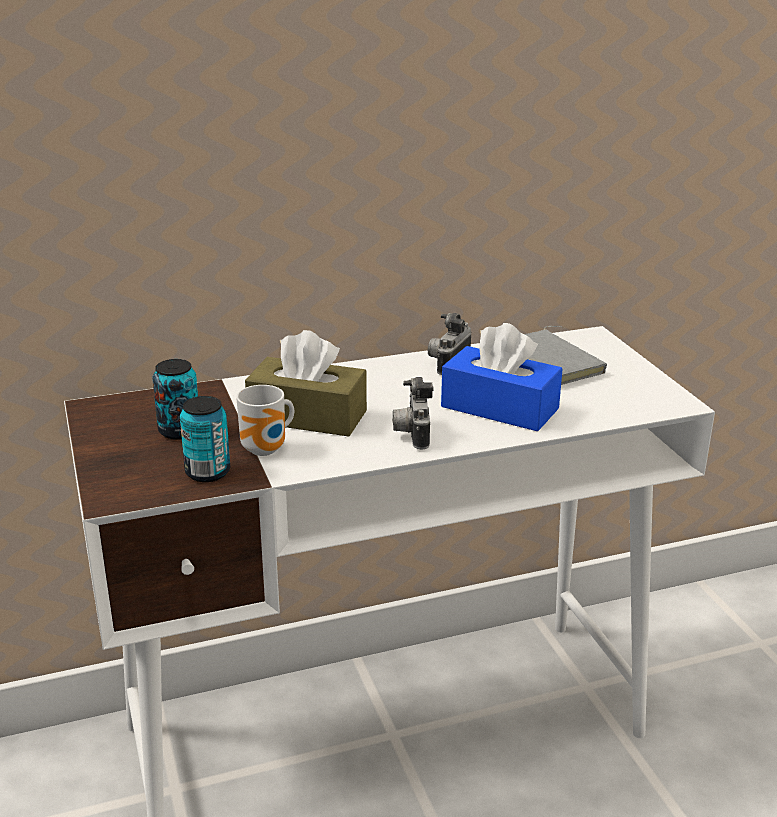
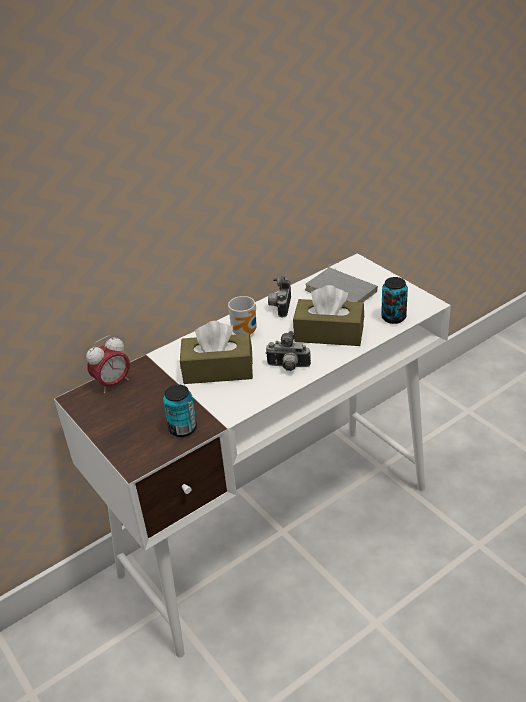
camera: 15 degrees left, 10 degrees up
(152, 401) = (113, 384): none -> alarm clock
(179, 431) = (145, 402): can -> can (393, 317)
(267, 449) = (209, 402): mug -> mug (246, 332)
(411, 434) = (288, 367): camera -> camera turned 60 degrees counterclockwise
(499, 408) = (329, 334): blue tissue box -> brown tissue box

